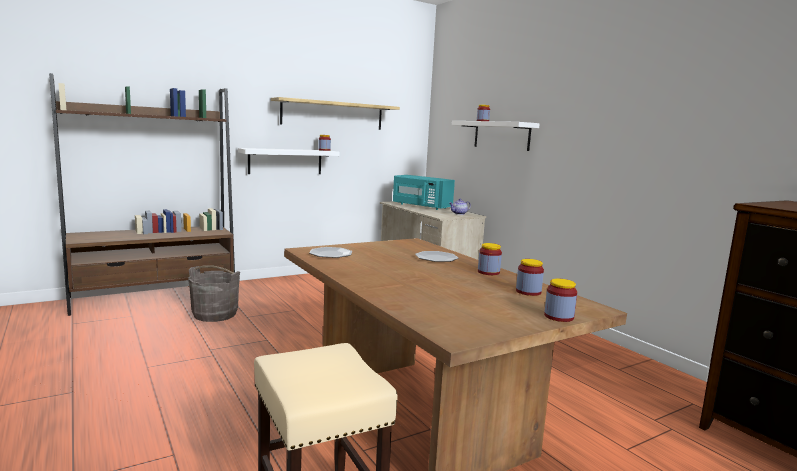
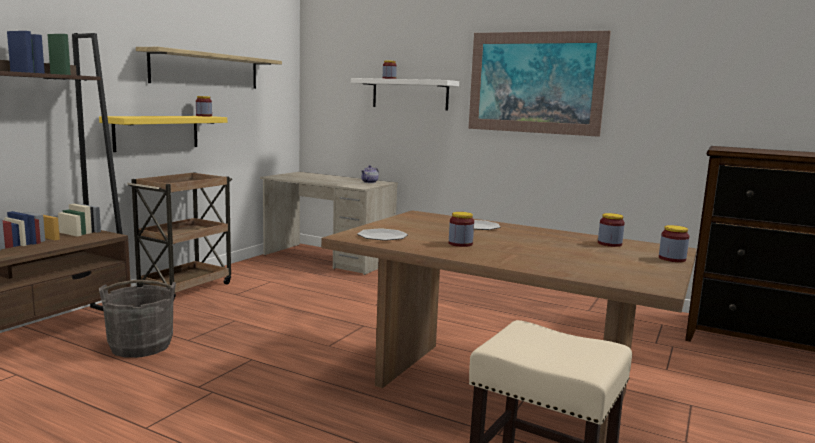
camera: 30 degrees left, 0 degrees up
(285, 161) = (157, 132): white shelf -> yellow shelf
(294, 281) = (186, 288): none -> brown cart
(421, 206) = (315, 178): turquoise microwave -> none
(488, 272) = (545, 233): jar -> jar (460, 244)
(603, 124) = (535, 83): none -> picture

